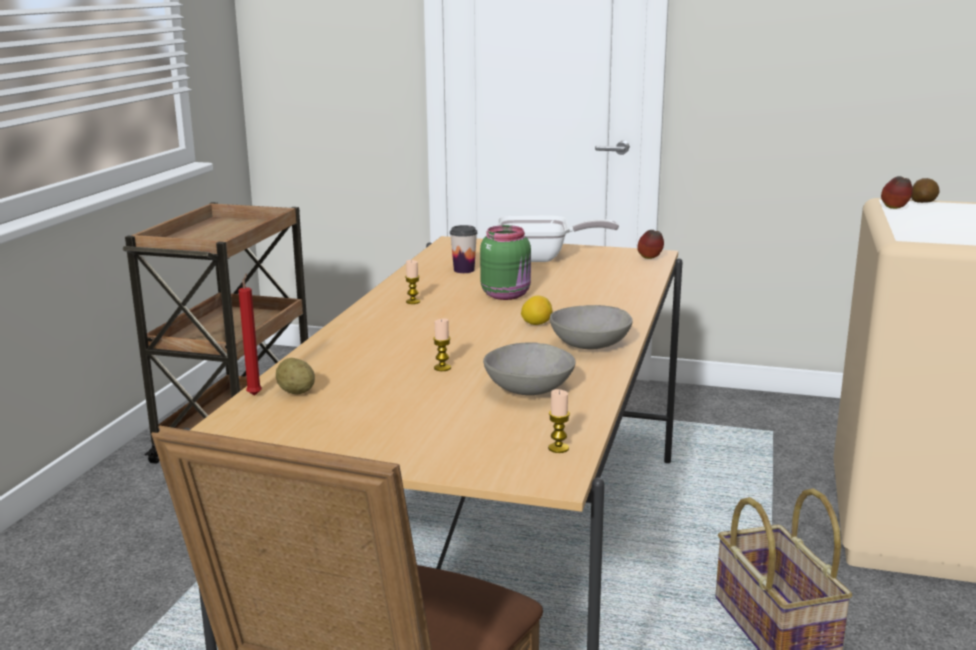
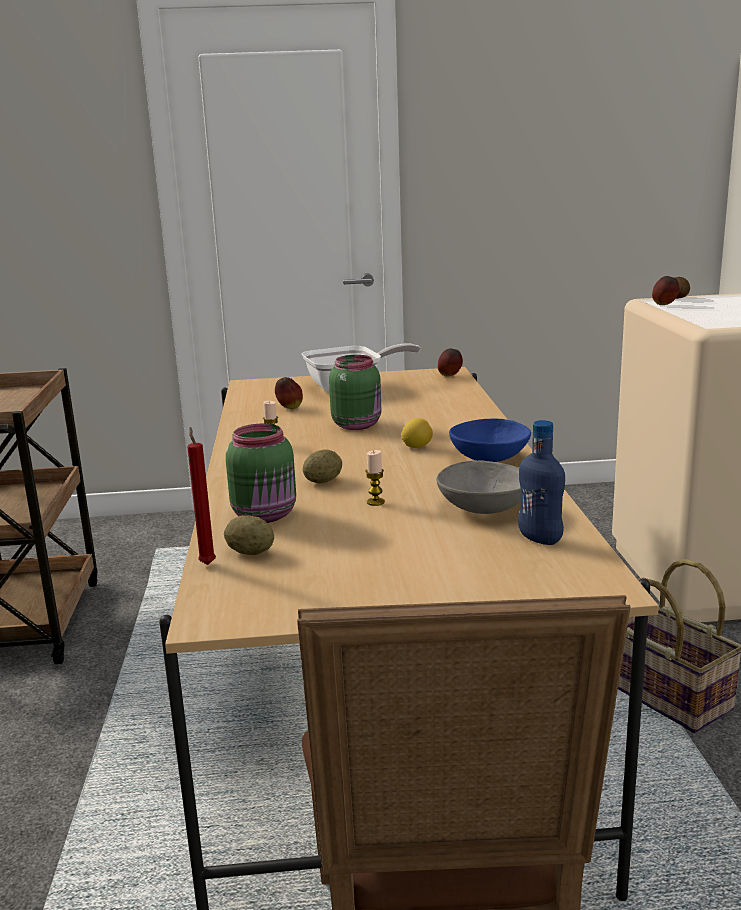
camera: 20 degrees left, 0 degrees up
(341, 363) = (266, 515): none -> green jar
(419, 342) = (323, 481): none -> potato
(464, 270) = (289, 408): cup -> apple
(547, 426) = (540, 539): none -> blue bottle
(558, 448) = (576, 558): candle -> none
(589, 345) = (488, 459): grey bowl -> blue bowl

